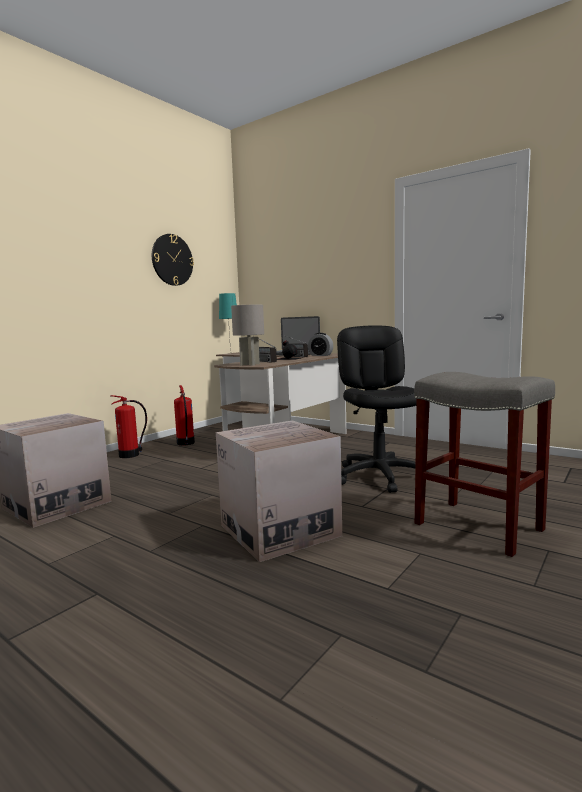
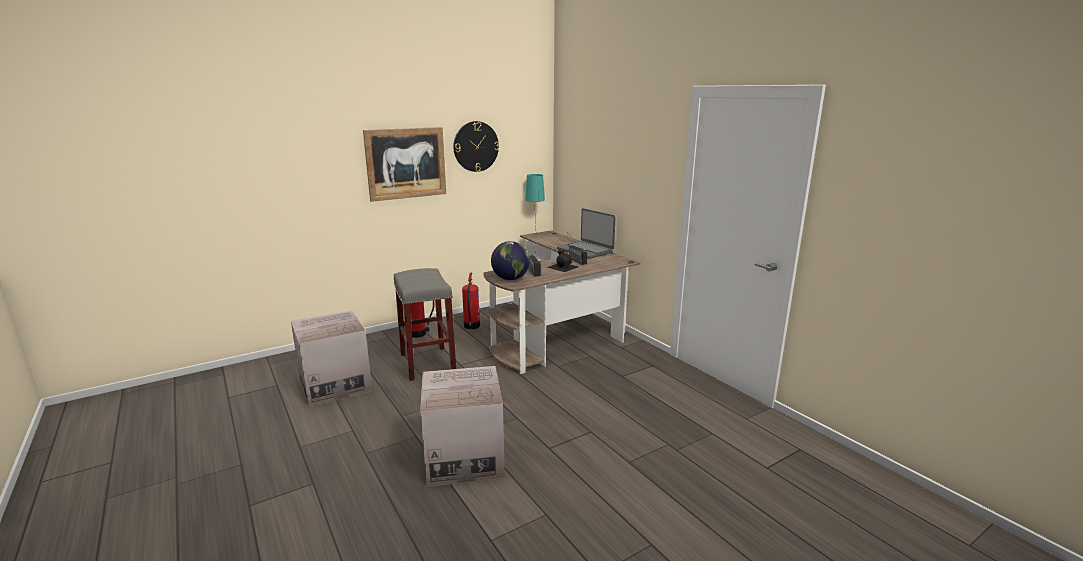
camera: 20 degrees right, 10 degrees up
(105, 267) = (406, 163): none -> picture
(250, 364) = (510, 279): grey table lamp -> globe
(320, 355) = (602, 262): alarm clock -> none
(379, 476) = (598, 413): black office chair -> none
(476, 526) = (620, 499): grey stool -> grey stool (427, 363)

